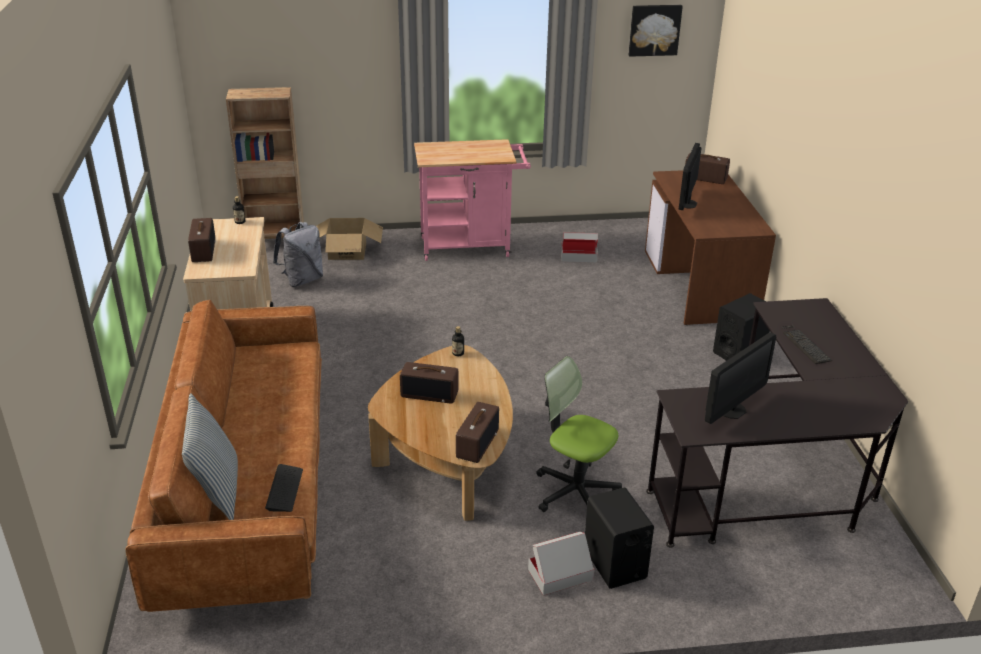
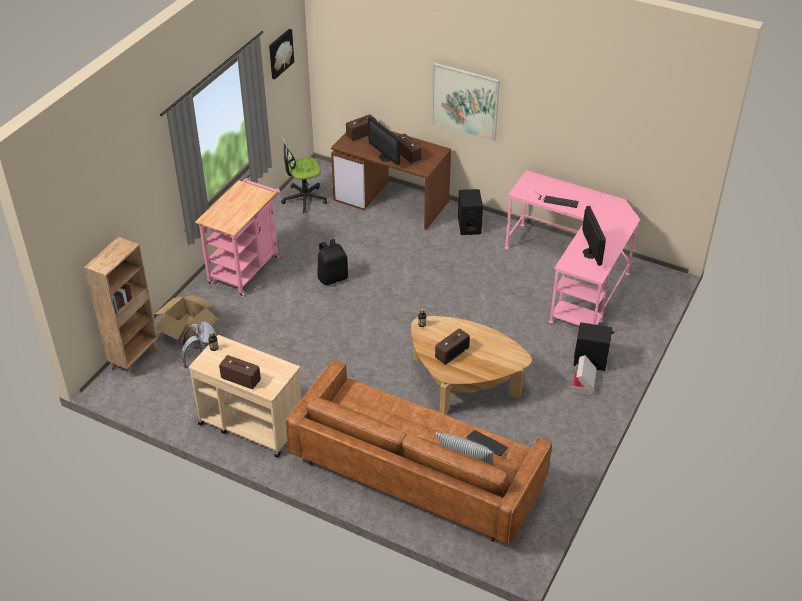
camera: 55 degrees left, 10 degrees up
(477, 443) = (510, 354): radio -> radio (407, 155)
(520, 298) = (333, 277): none -> black backpack
(575, 491) = (529, 347): office chair -> office chair (304, 199)
(579, 256) = (310, 229): cardboard box -> none
(776, 475) = (574, 273): black desk -> pink desk
(803, 161) = (465, 101): none -> picture

